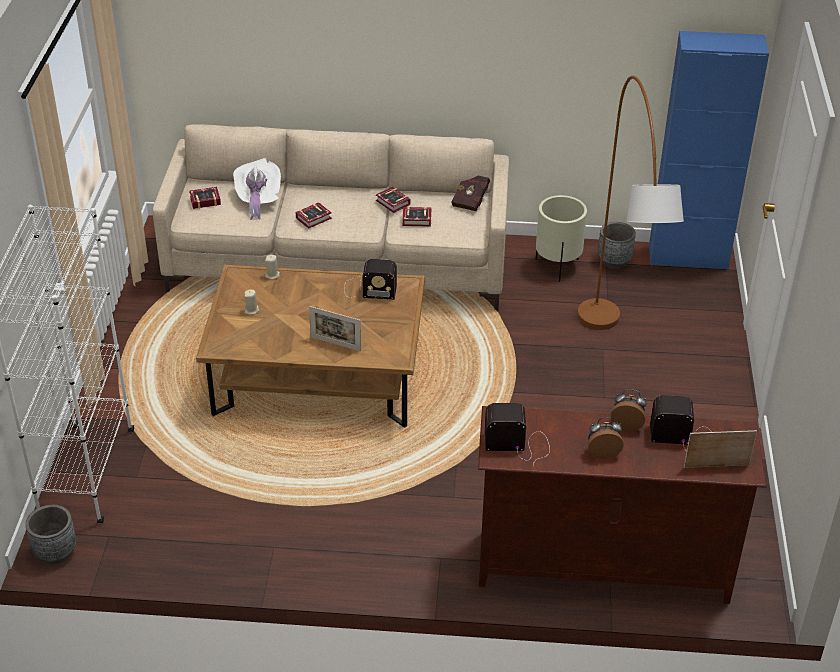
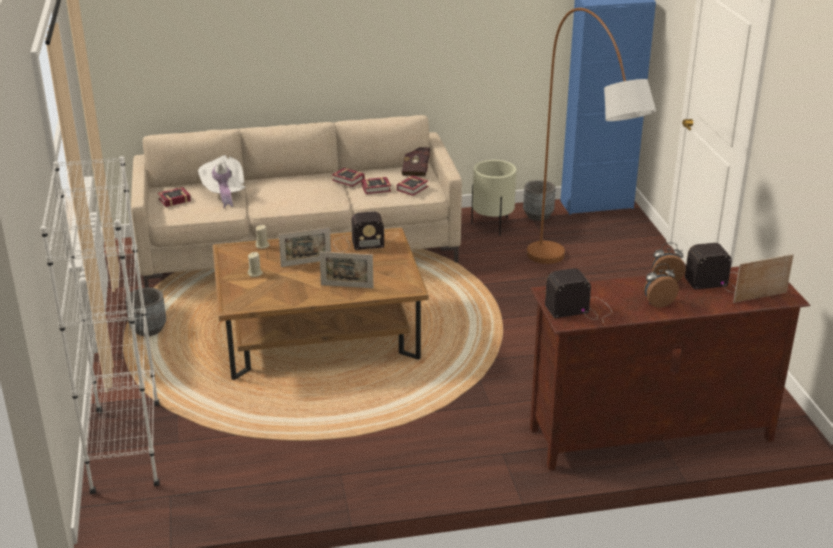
camera: 15 degrees left, 10 degrees down
(56, 552) = (119, 520): grey planter -> grey planter (148, 330)
(307, 306) = (306, 263): none -> picture frame
(315, 218) = (284, 199): book -> book (414, 188)

